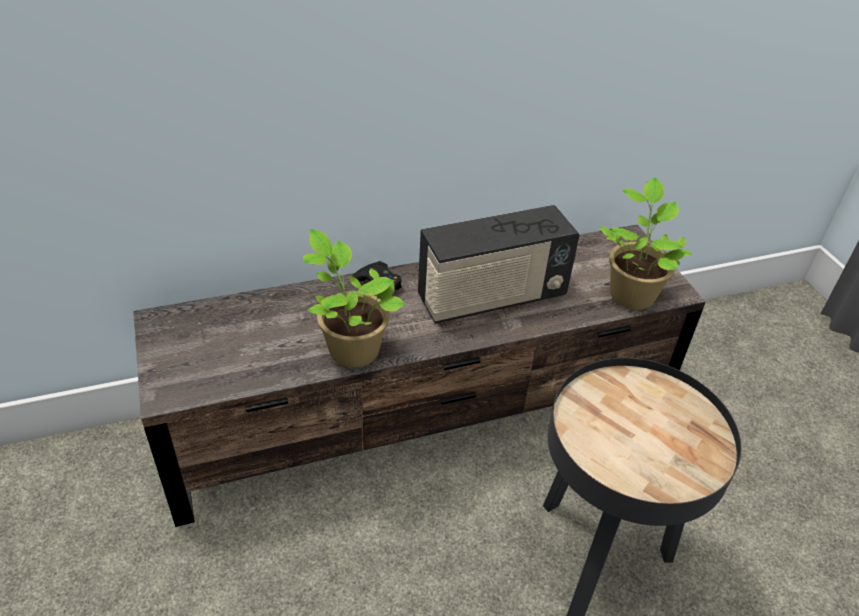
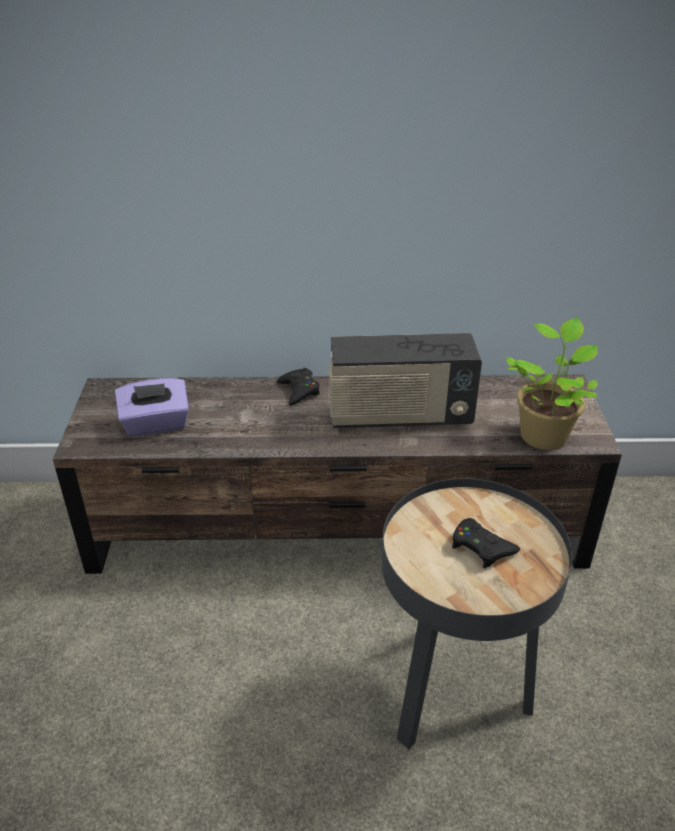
camera: 20 degrees right, 5 degrees down
(242, 353) = (156, 424): none -> purple tissue box
(351, 348) = (249, 436): potted plant -> none
(648, 429) = (481, 547): none -> black game controller

